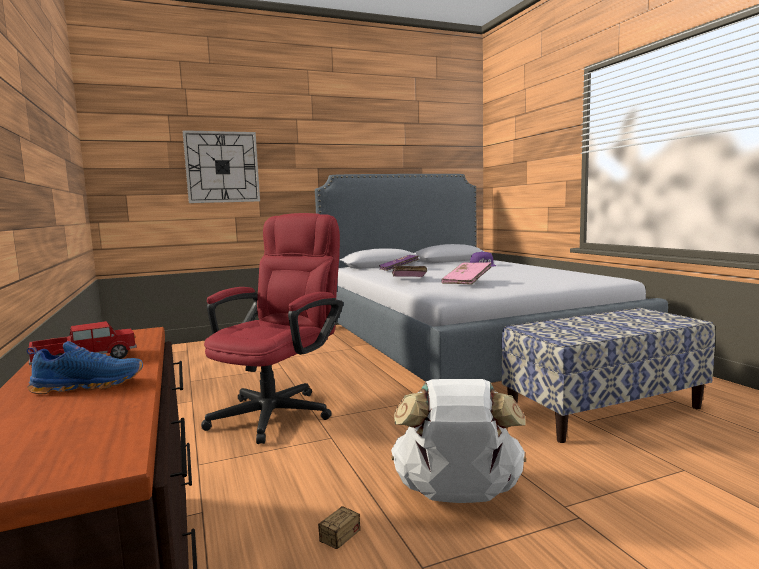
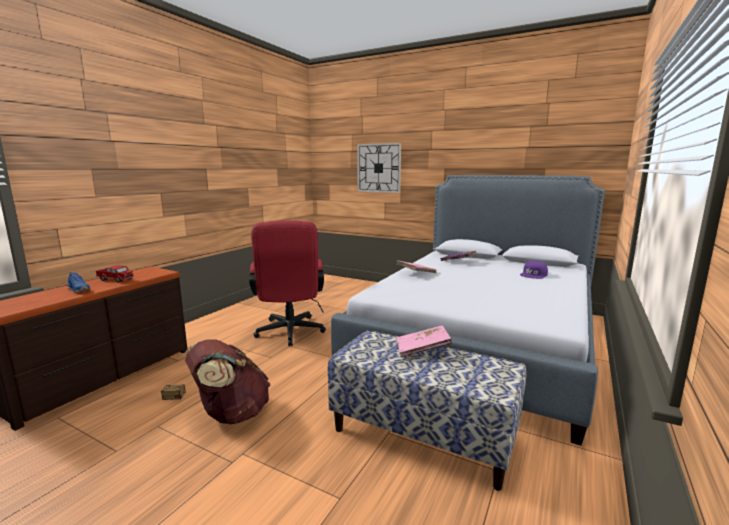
camera: 50 degrees right, 5 degrees up
(279, 411) = (290, 333): red office chair -> red office chair turned 90 degrees clockwise
(457, 496) = (231, 414): white backpack -> brown backpack
(467, 282) = (426, 287): pink book -> pink book (422, 350)

